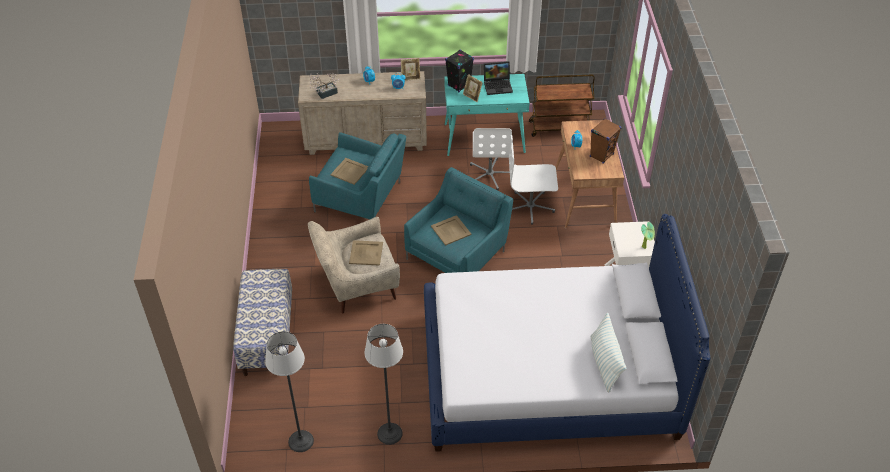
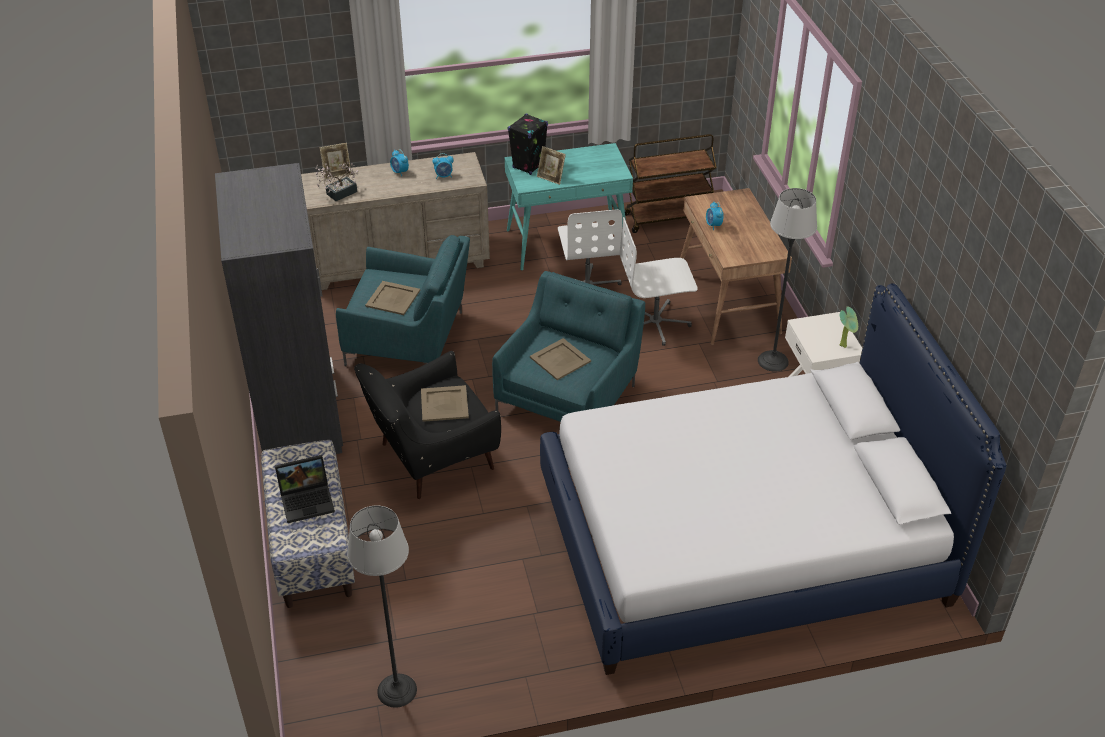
camera: 10 degrees left, 5 degrees down
(278, 241) = (299, 411): none -> grey wardrobe
(356, 286) = (431, 458): beige armchair -> black armchair
(389, 433) = (530, 659): floor lamp -> floor lamp (772, 361)
(410, 78) = (458, 162): picture frame -> picture frame (337, 174)
(498, 85) = (583, 161): laptop -> laptop (308, 500)
(601, 155) = (752, 233): brown speaker -> none
(604, 363) = (839, 504): pillow -> none

